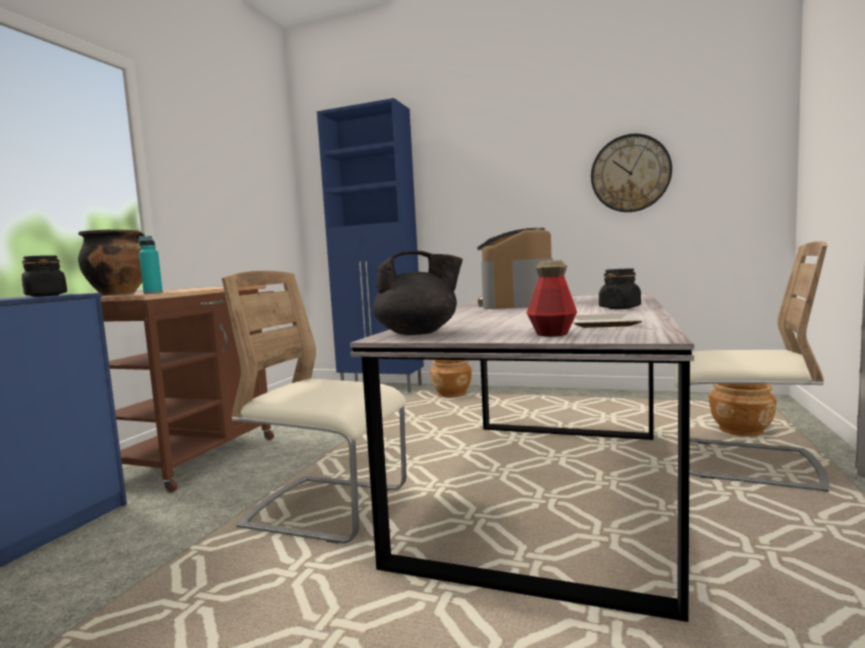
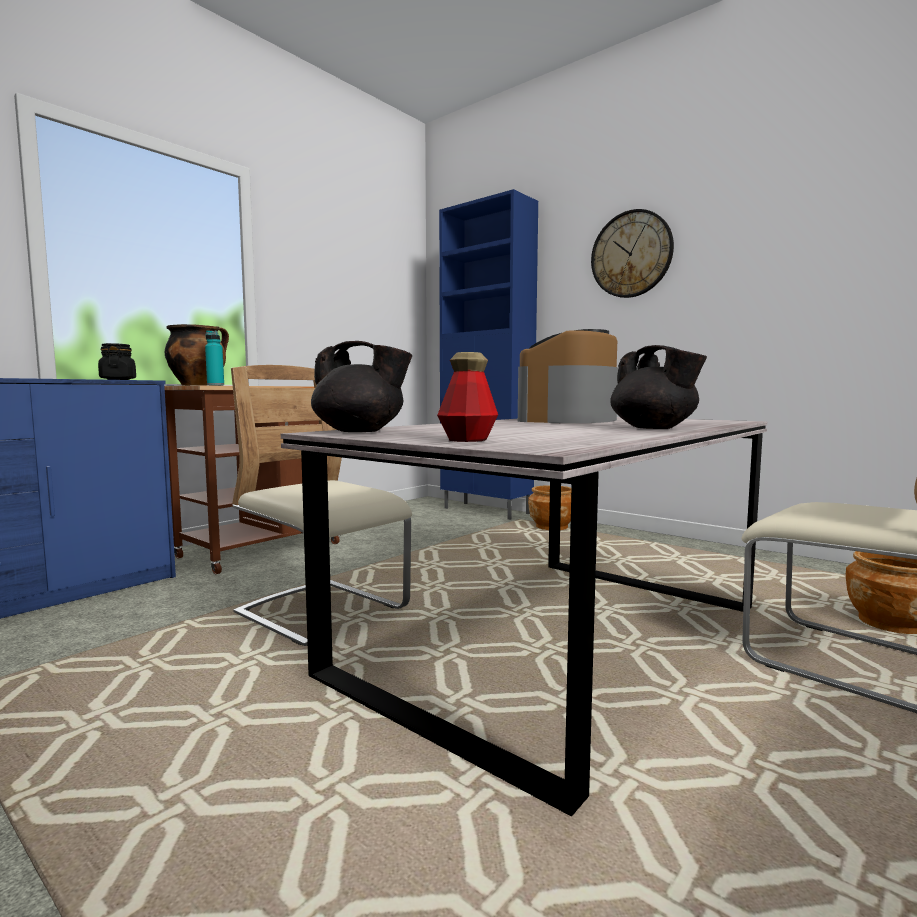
camera: 20 degrees right, 0 degrees up
(600, 324) = (557, 437): plate -> none
(620, 308) = (654, 428): black jar -> black teapot
(630, 173) = (800, 268): wall clock -> wall clock (631, 254)

